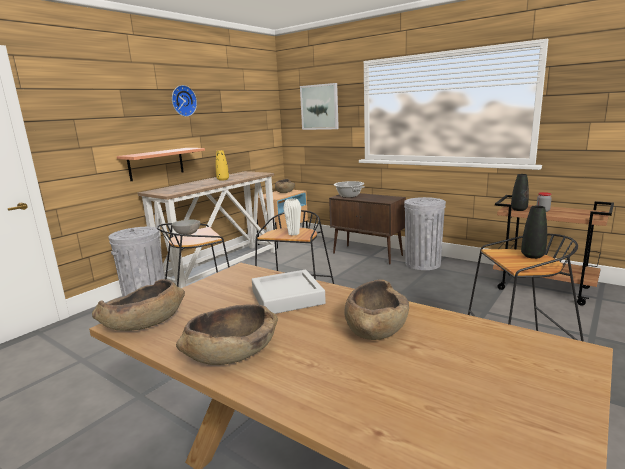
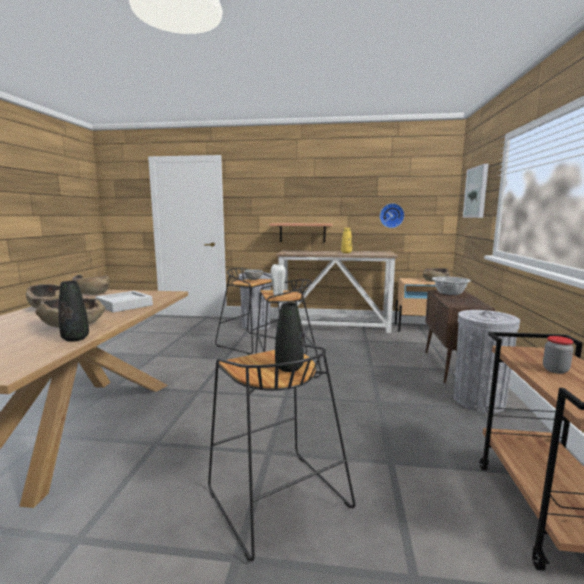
camera: 60 degrees right, 5 degrees down
(183, 101) = (335, 186): wall clock -> wall clock (391, 215)
(519, 209) = (528, 355): black vase -> black vase (75, 339)

